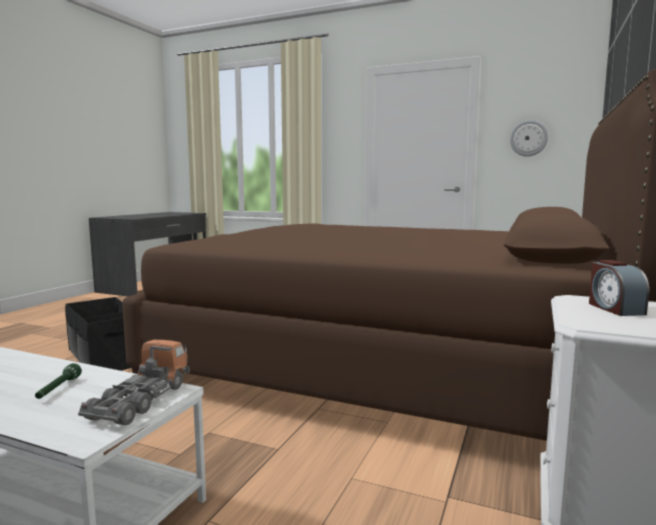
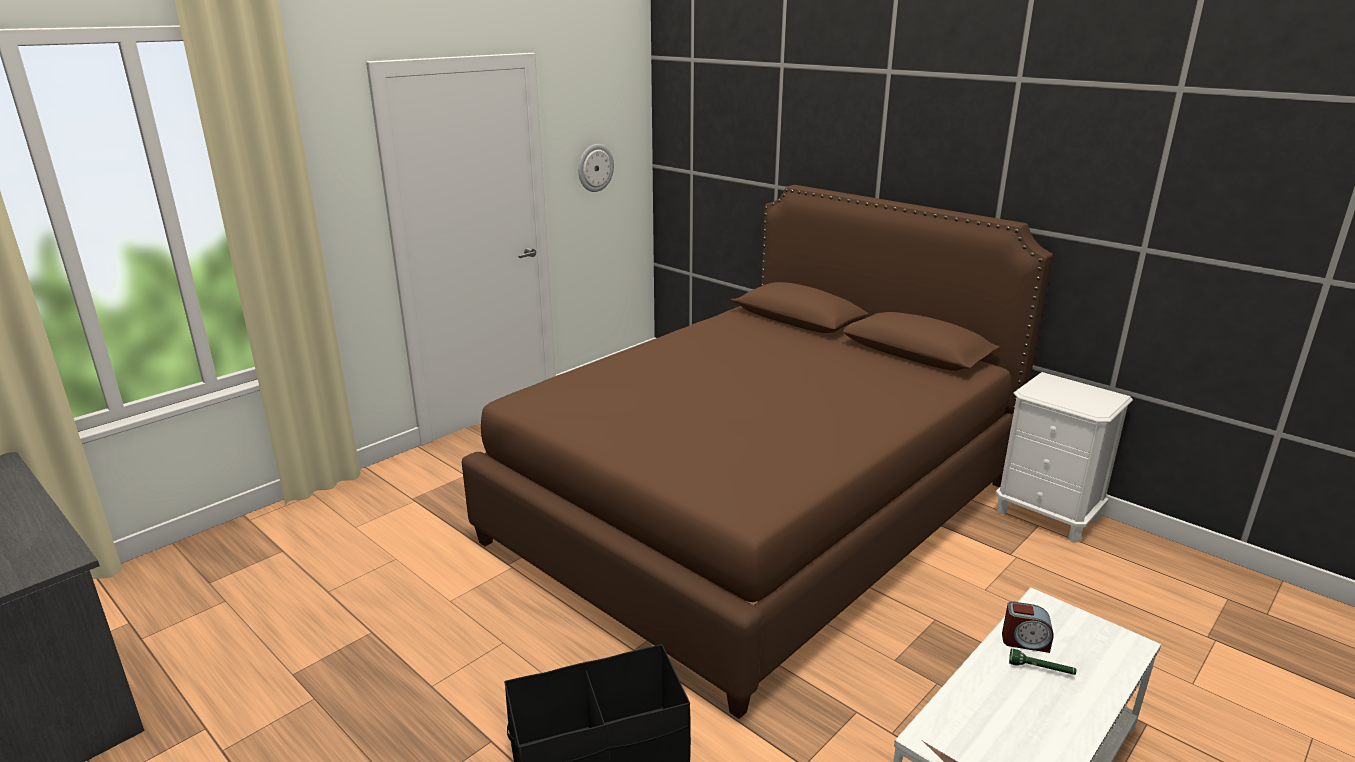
camera: 70 degrees left, 15 degrees up
(140, 401) = (1064, 619): toy truck -> none
(614, 308) = (1059, 391): alarm clock -> alarm clock (1025, 641)

